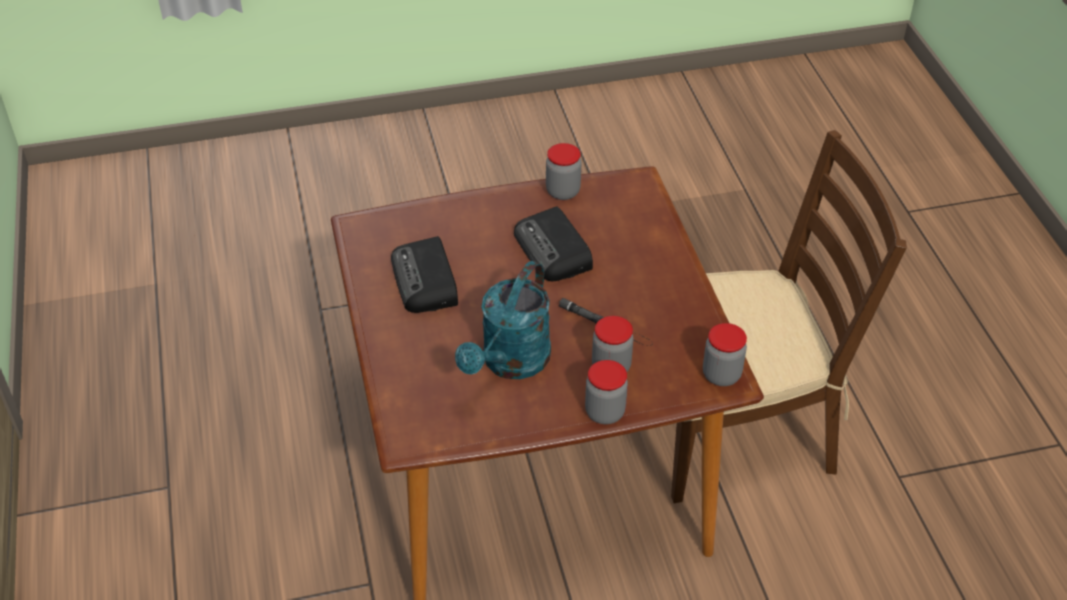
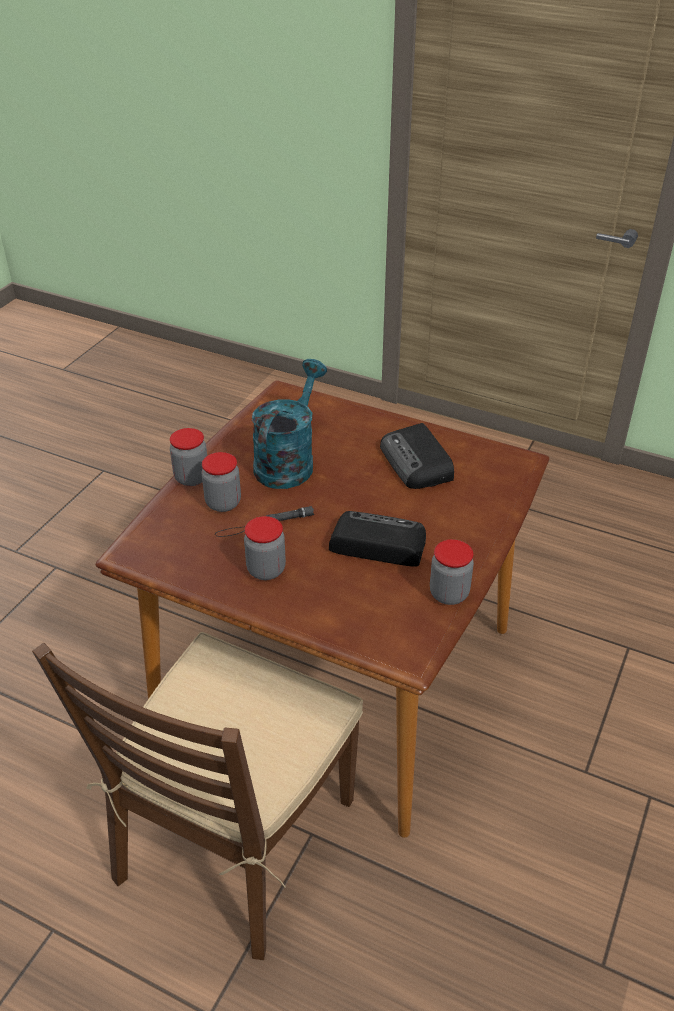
camera: 130 degrees right, 5 degrees down
(426, 282) = (417, 463): radio -> radio turned 135 degrees counterclockwise
(510, 363) = (288, 461): turquoise watering can -> turquoise watering can turned 45 degrees clockwise
(721, 375) = (141, 552): jar -> jar (266, 570)

